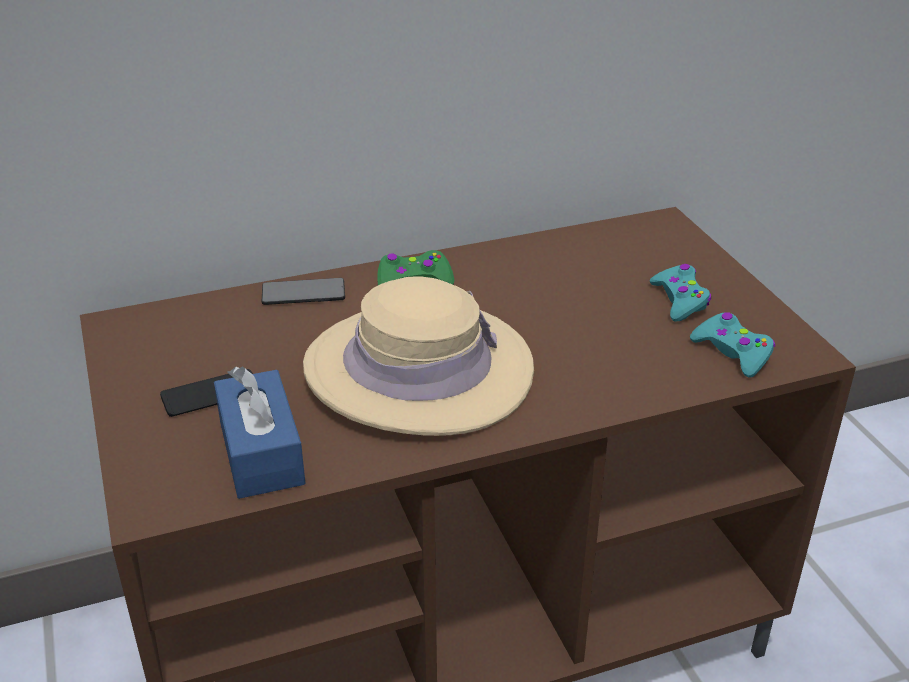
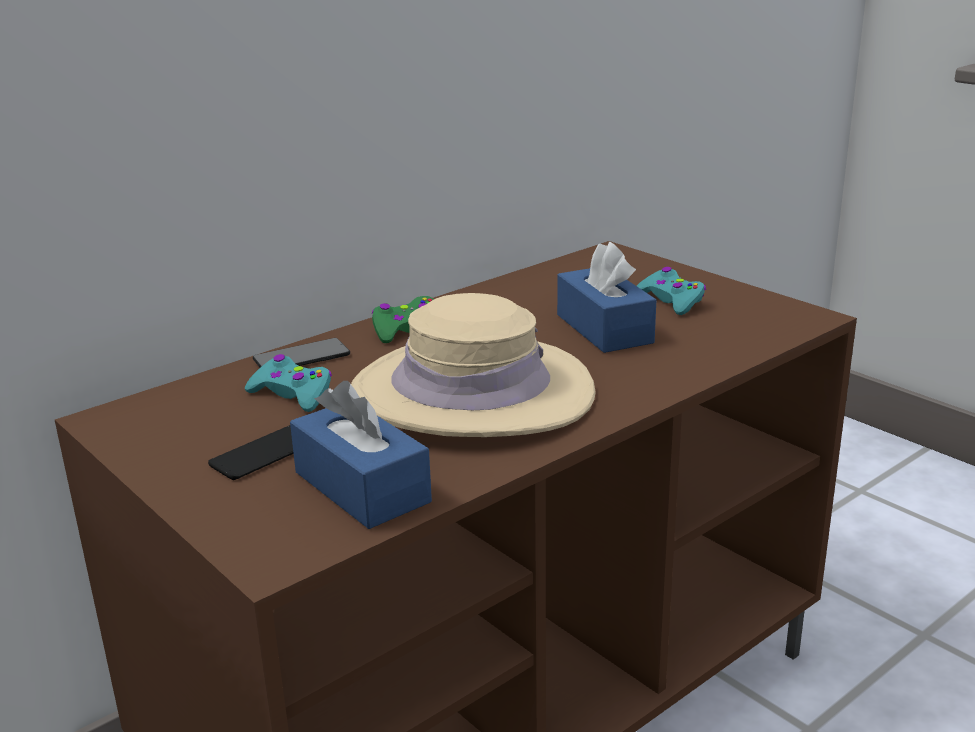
camera: 20 degrees left, 10 degrees down
(589, 322) = (604, 329): none -> blue tissue box
(732, 352) = (748, 326): turquoise game controller -> turquoise game controller (292, 394)

